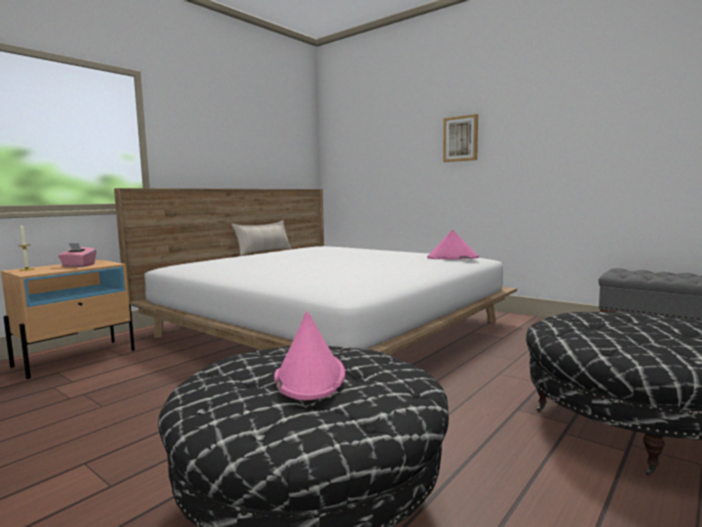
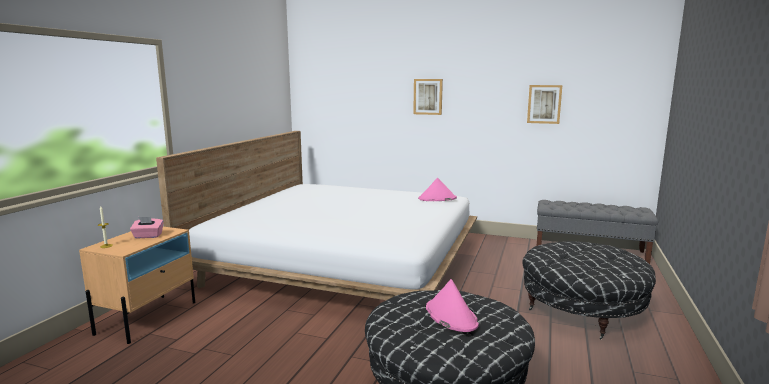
camera: 20 degrees left, 5 degrees up
(264, 252) = (264, 195): beige pillow -> none
(617, 131) = (544, 104): none -> picture

